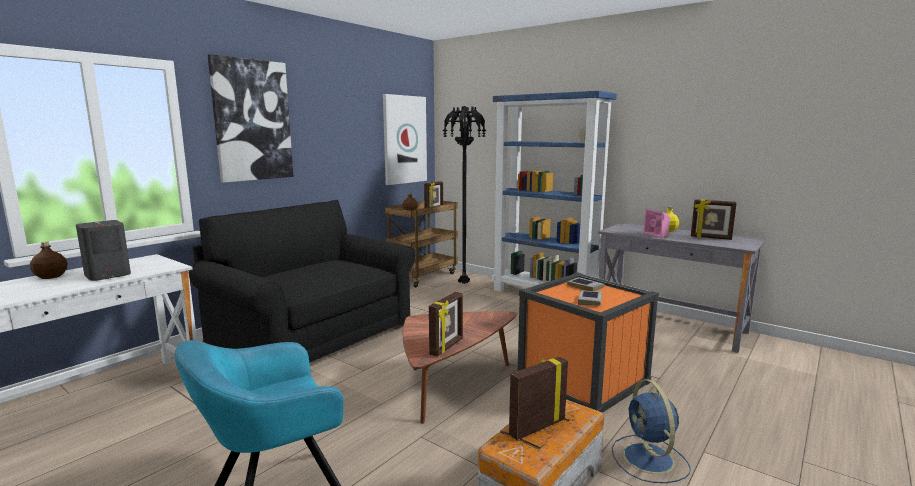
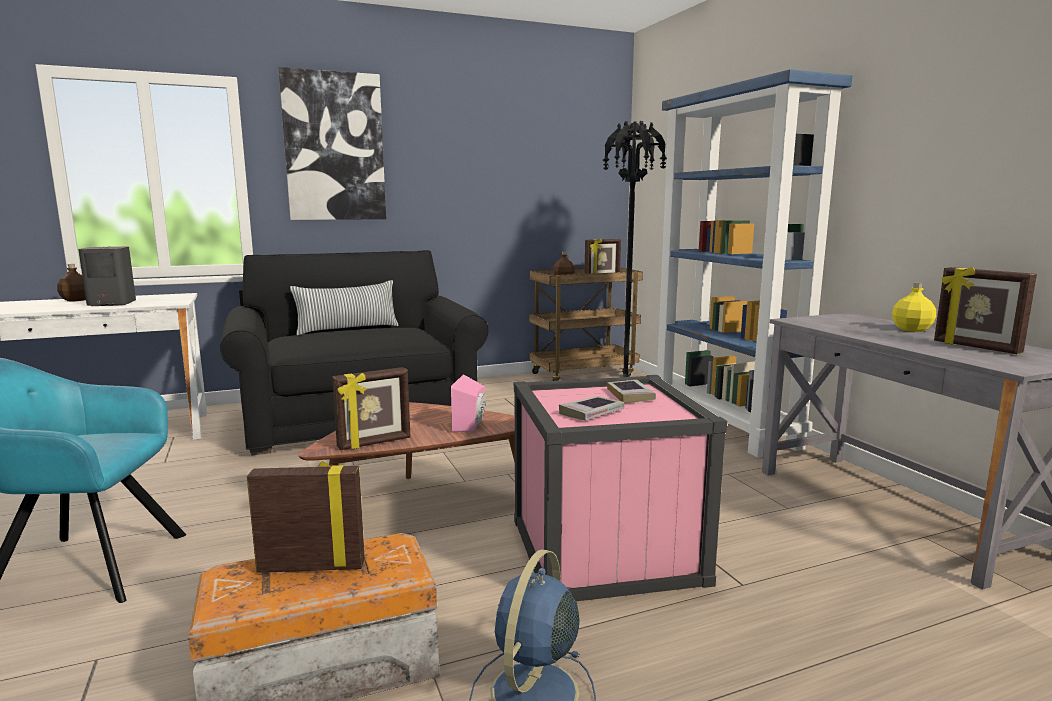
camera: 30 degrees right, 0 degrees up
(297, 268) = (347, 329): none -> pillow
(404, 140) = (571, 178): picture -> none
(583, 380) = (606, 551): orange storage box -> pink storage box
(657, 235) = (869, 333): pink speaker -> pink speaker (471, 425)

